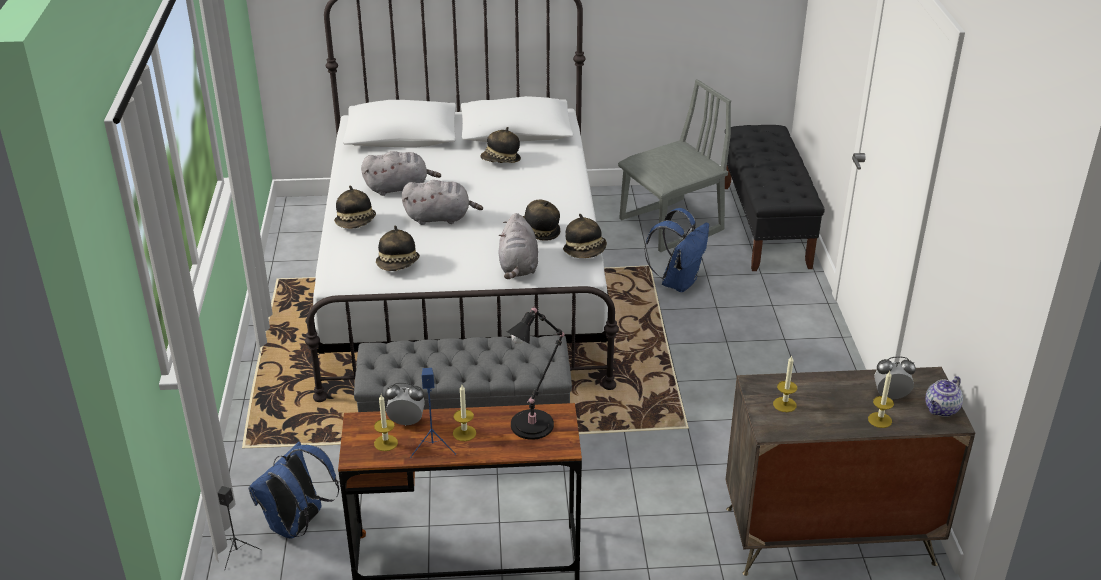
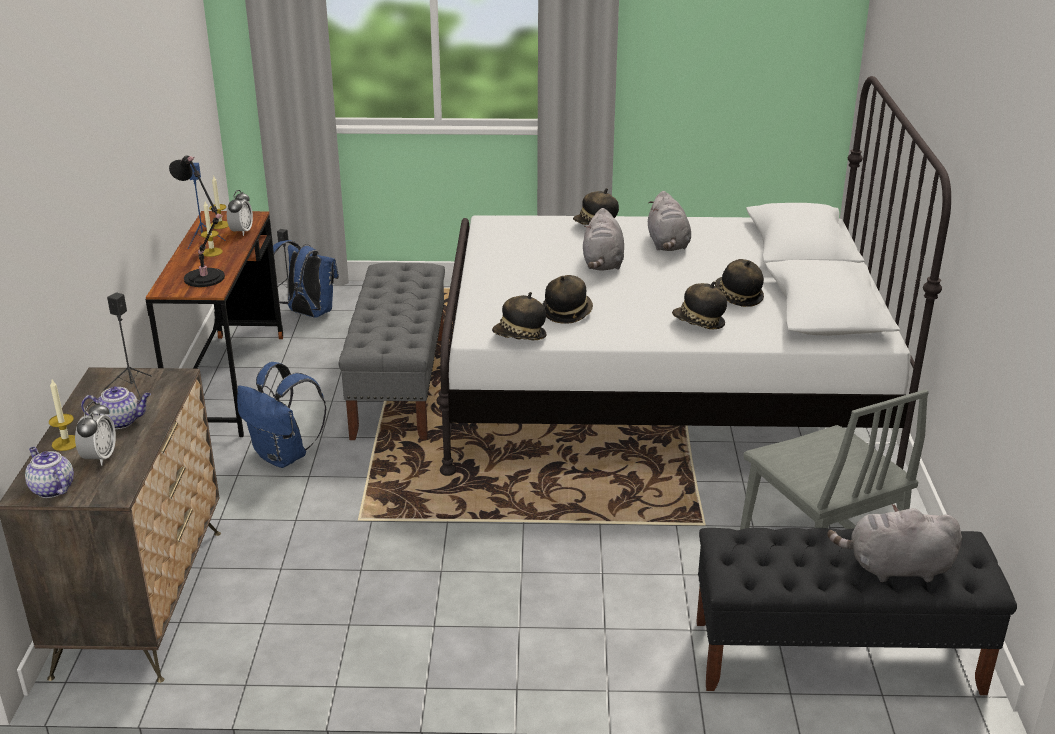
camera: 95 degrees right, 5 degrees down
(398, 265) = (513, 245): hat -> hat (698, 323)
(518, 267) = (496, 300): grey plush toy -> grey plush toy (894, 569)
(678, 282) = (665, 546): blue backpack -> blue backpack (284, 456)
(784, 404) = (133, 389): candle -> black speaker
(836, 398) = (121, 421): none -> teapot

